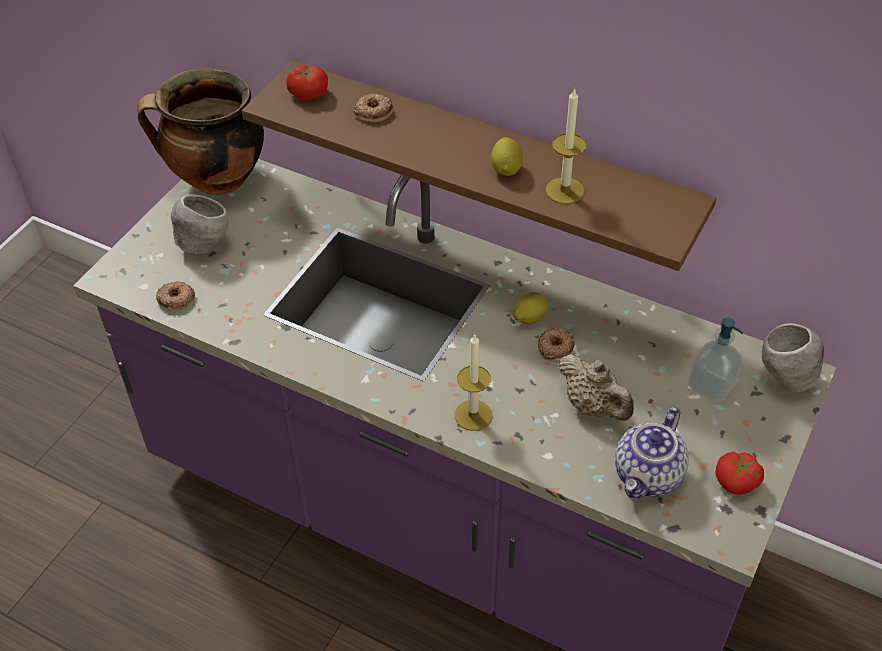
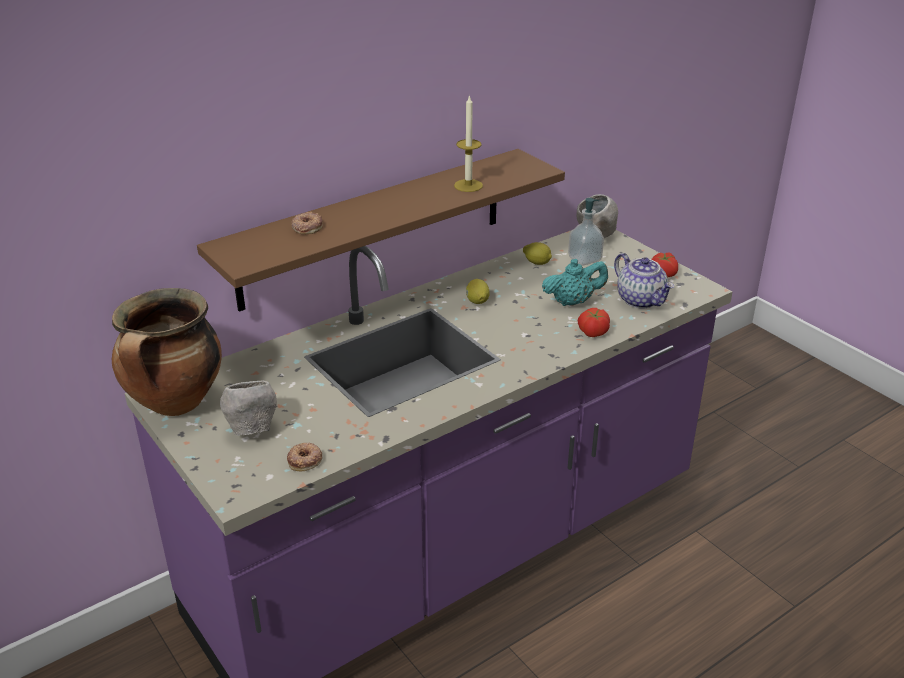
camera: 65 degrees left, 15 degrees down
(308, 93) = (250, 246): tomato -> tomato (592, 332)
(473, 415) = (548, 348): candle -> none
(506, 169) = (426, 197): lemon -> lemon (537, 263)
(555, 347) = (511, 300): donut -> none
(593, 406) = (573, 302): beige teapot -> turquoise teapot

